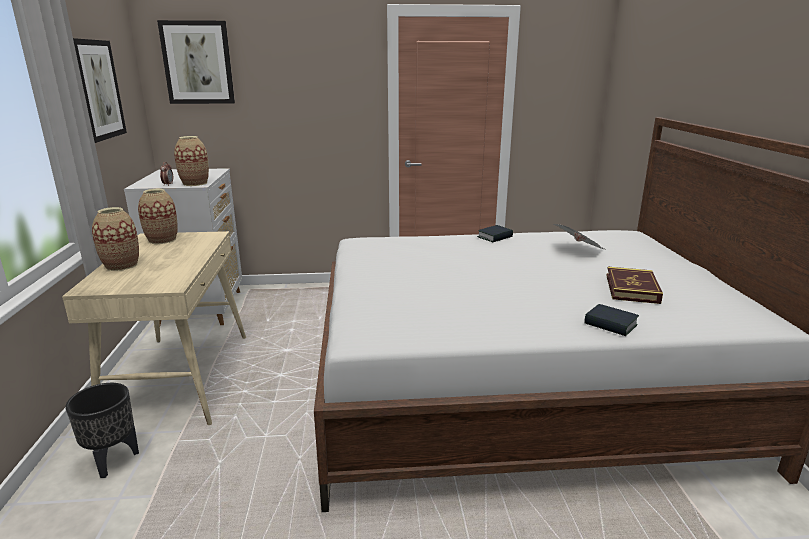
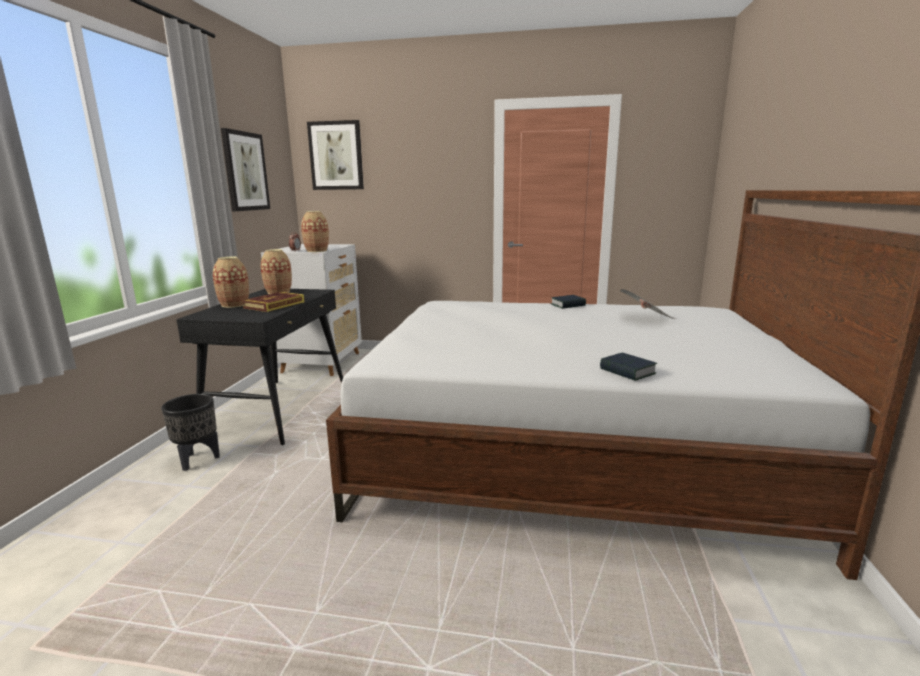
camera: 15 degrees right, 5 degrees down
(180, 377) = (279, 409): beige desk -> black desk
(632, 289) = (676, 348): book -> book (274, 305)

